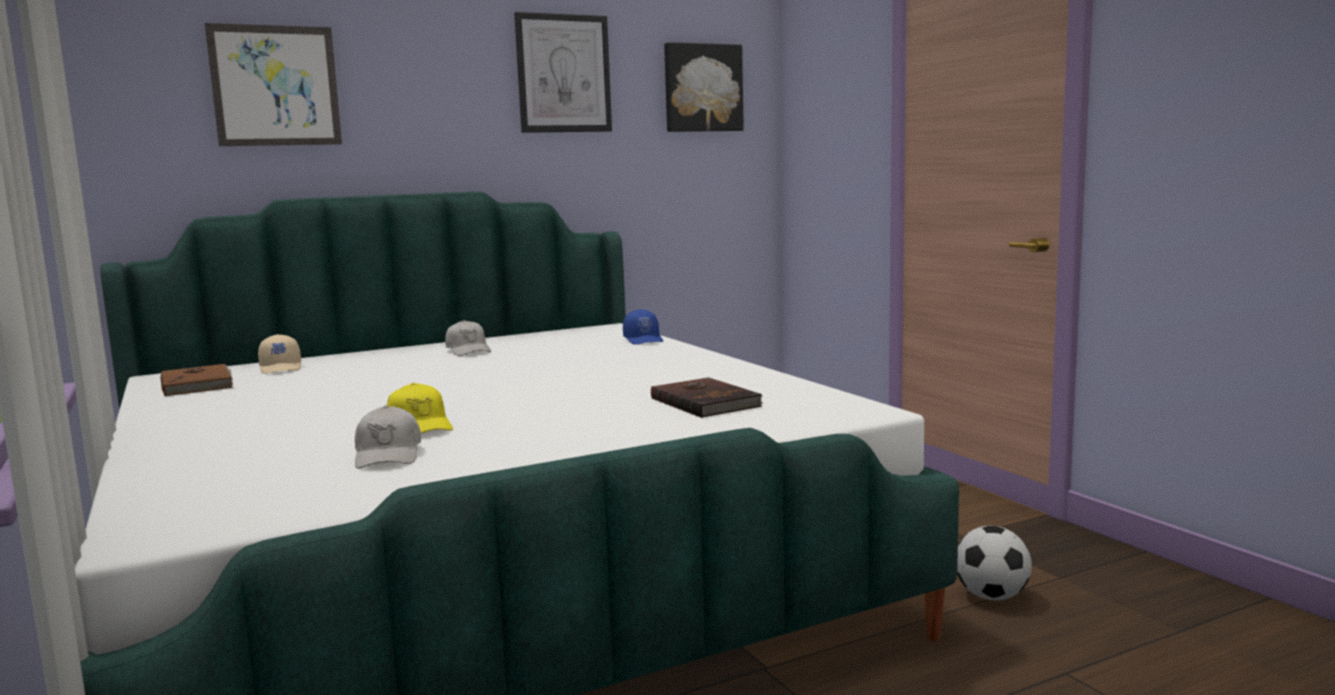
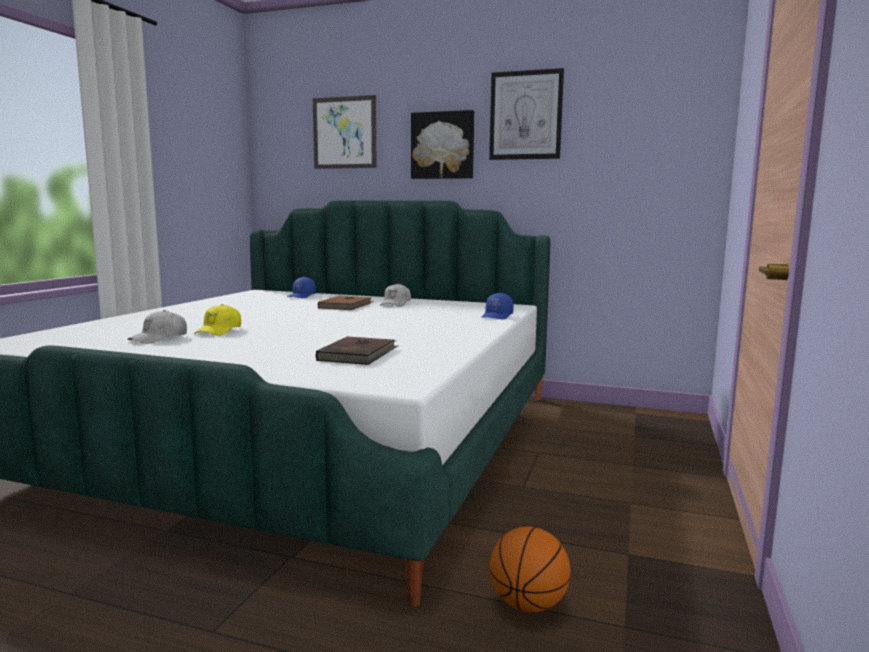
camera: 45 degrees right, 0 degrees up
(198, 384) = (252, 296): brown book -> brown book (346, 305)
(282, 368) = (301, 296): beige cap -> blue cap
(702, 88) = (649, 121): picture -> picture (443, 145)
(991, 596) = (528, 604): football -> basketball

